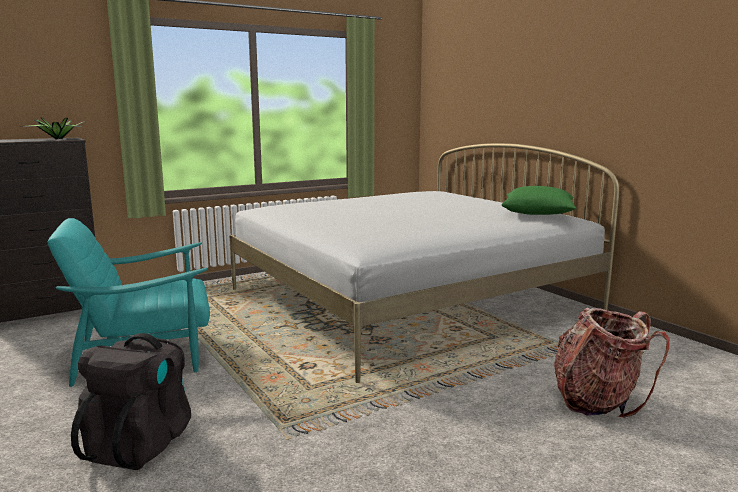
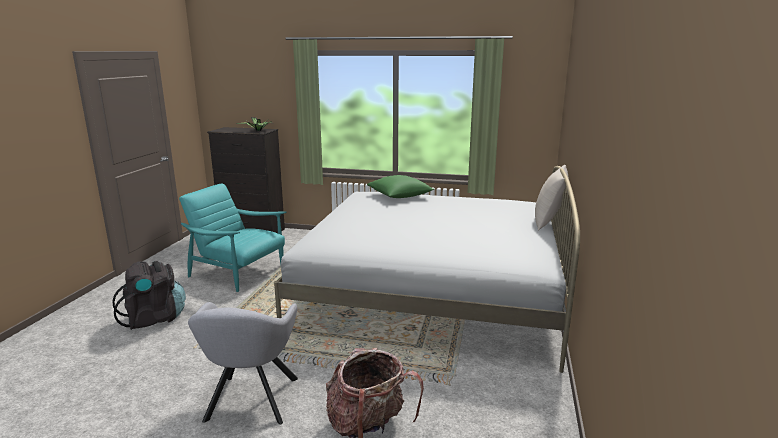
camera: 45 degrees right, 5 degrees up
(476, 442) = (250, 402): none -> grey armchair
(489, 197) = (549, 222): none -> beige pillow
(537, 214) = (515, 252): green pillow -> green pillow (399, 196)

